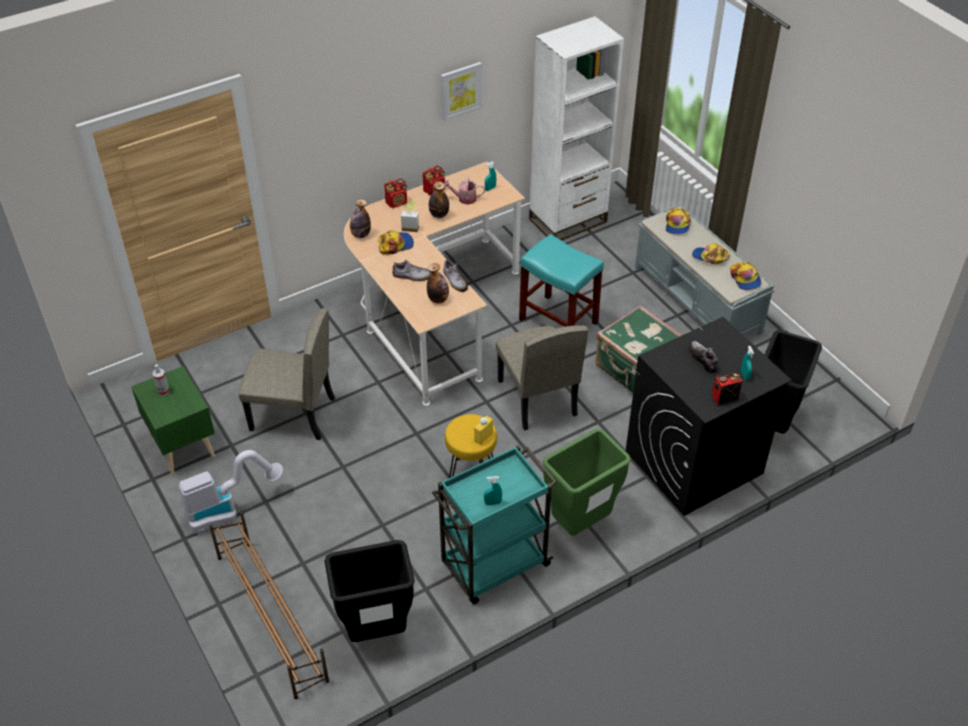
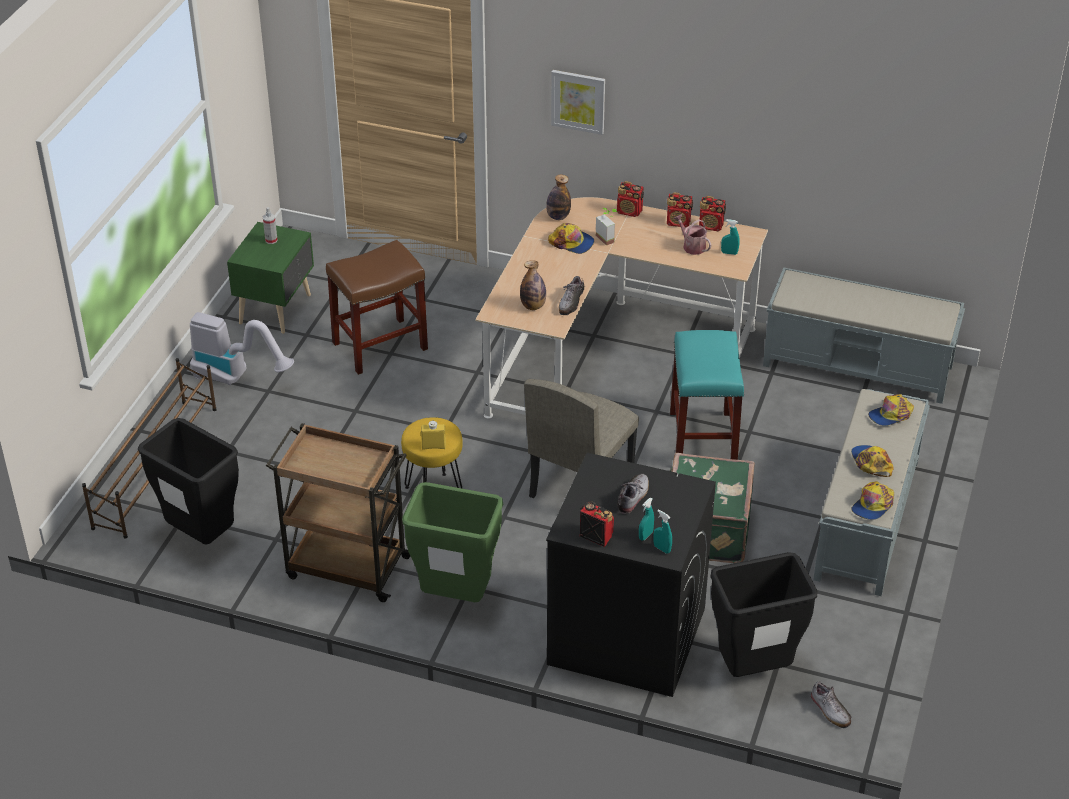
camera: 50 degrees right, 5 degrees down
(292, 414) = (379, 346): beige chair -> brown stool
(412, 276) = (543, 274): shoe -> shoe (830, 710)
(439, 215) = (647, 244): bottle -> none
(455, 180) = (711, 226): none -> radio
(460, 90) = (745, 124): picture -> picture (578, 101)
(492, 503) = (319, 470): turquoise spray bottle -> turquoise spray bottle (662, 549)
(493, 565) = (346, 567): turquoise cart -> brown cart
(568, 220) = (859, 366): white bookcase -> grey bench

